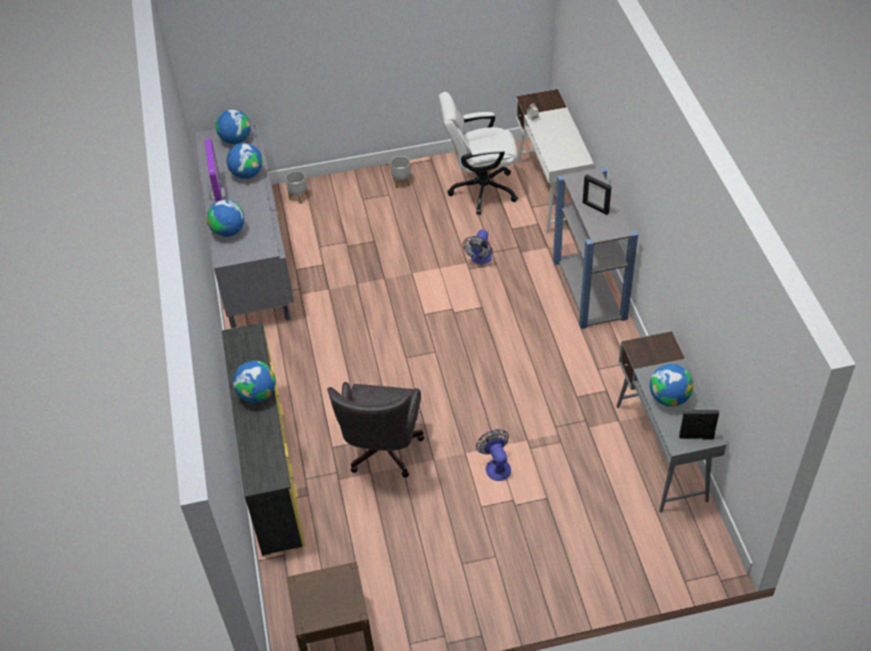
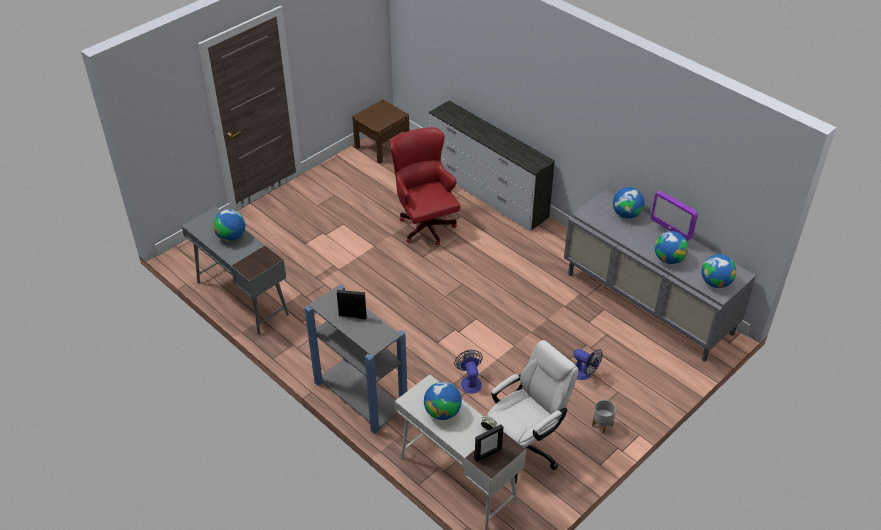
camera: 145 degrees right, 5 degrees down
(257, 394) = (493, 140): globe -> globe (442, 412)
(270, 466) = (487, 193): yellow dresser -> white dresser
(298, 197) = (672, 369): grey planter -> none
(384, 454) = (425, 225): grey office chair -> red office chair
(496, 466) = (349, 247): fan -> fan (584, 373)
(696, 437) = (203, 222): picture frame -> picture frame (487, 453)

